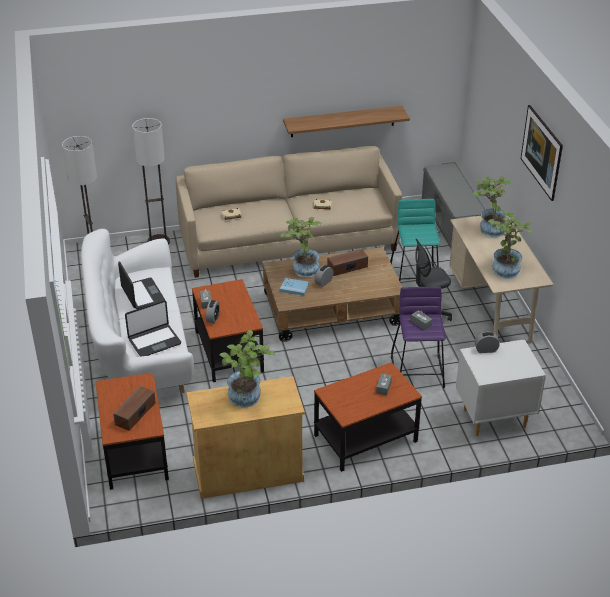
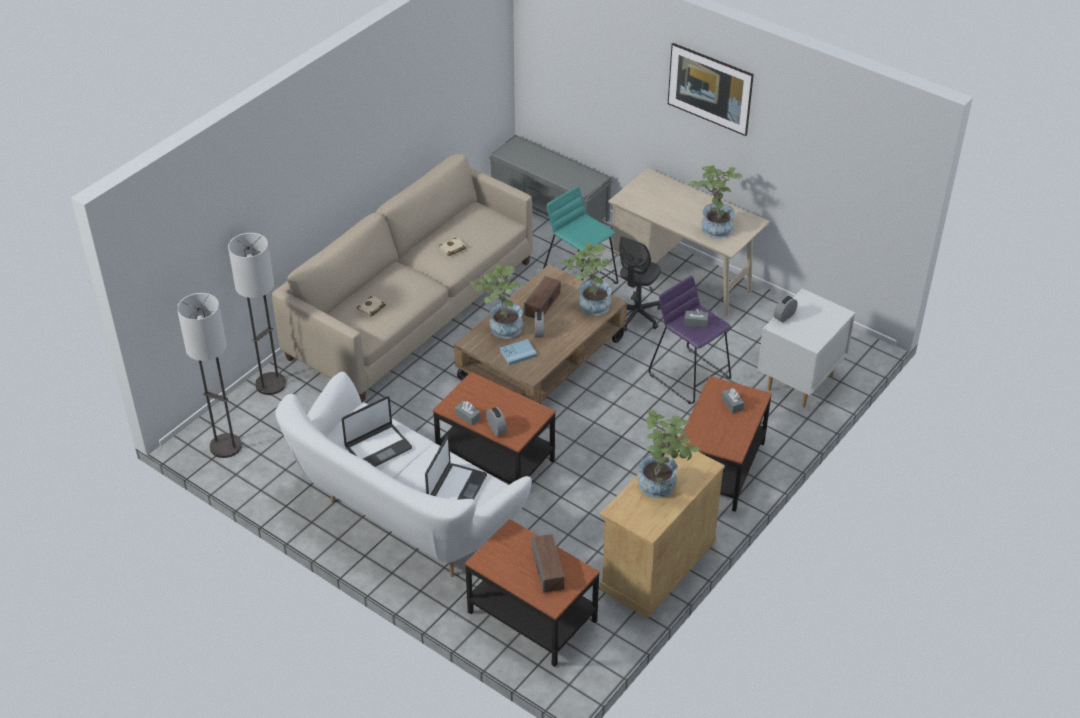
camera: 40 degrees left, 5 degrees up
(142, 294) = (378, 447): laptop -> laptop turned 120 degrees clockwise
(342, 121) = (414, 140): shelf -> none
(489, 228) = (653, 192): potted plant -> potted plant (589, 306)

